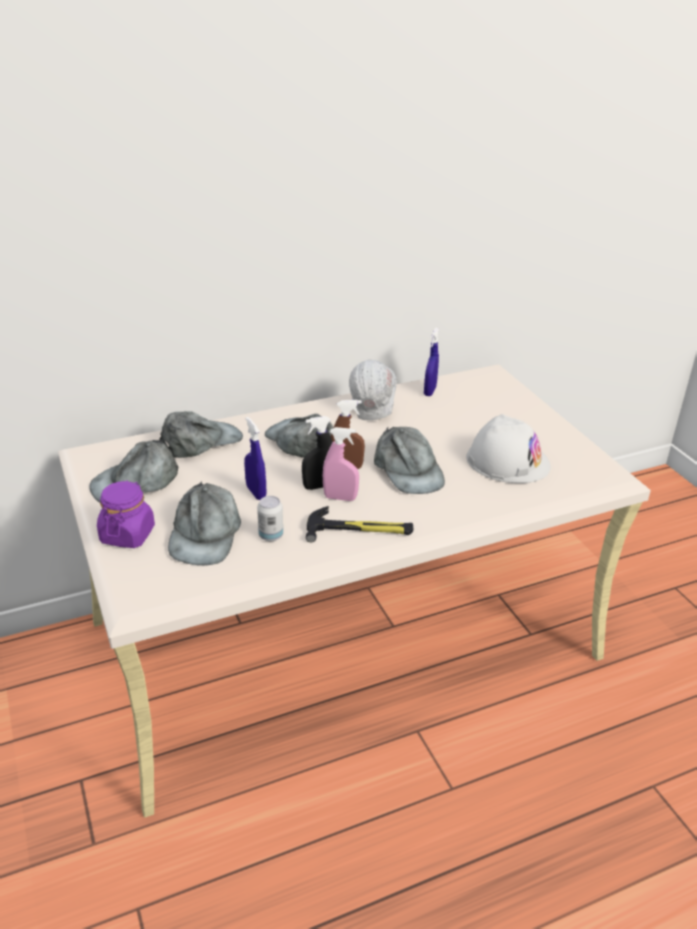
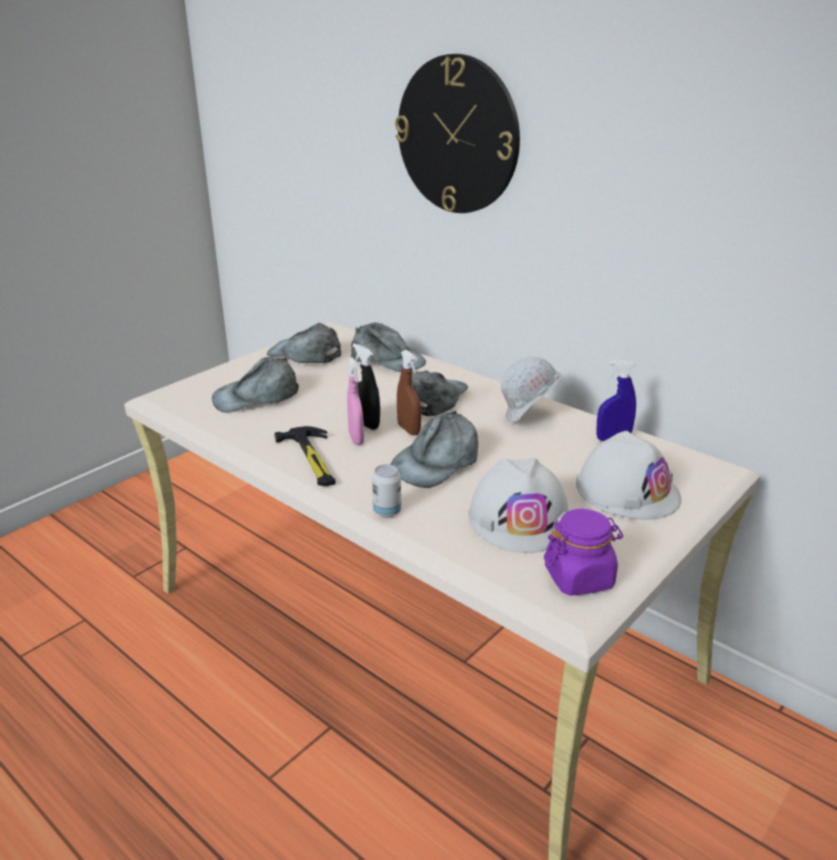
camera: 65 degrees right, 5 degrees down
(127, 534) = (236, 370): purple jar -> purple jar (579, 578)
(211, 199) = (458, 135): none -> wall clock
(256, 492) = (331, 400): blue spray bottle -> none
(271, 536) = (273, 422): can -> can (387, 511)
(498, 411) = (627, 490): none -> white hard hat

